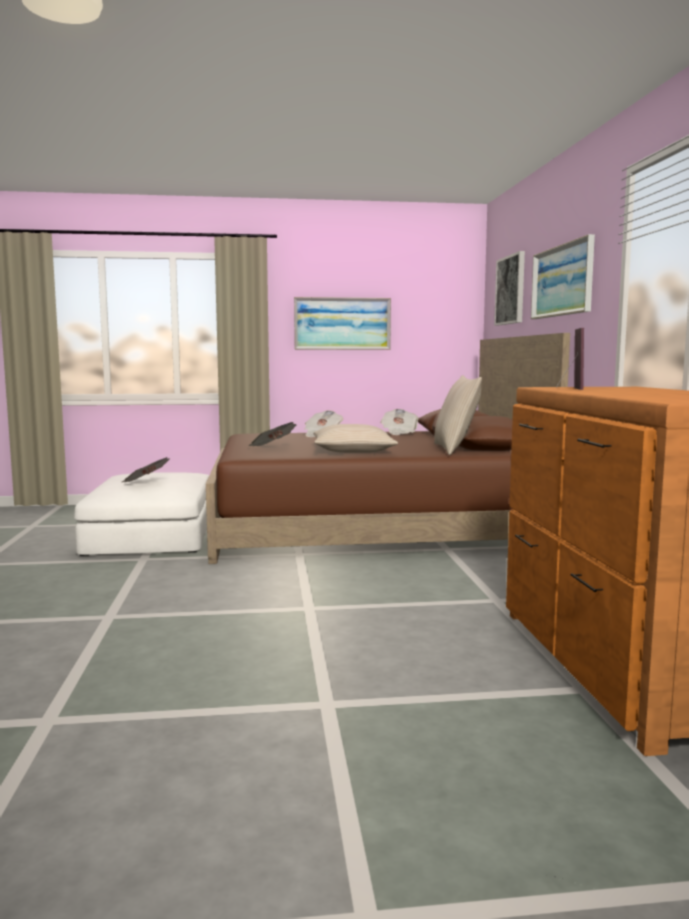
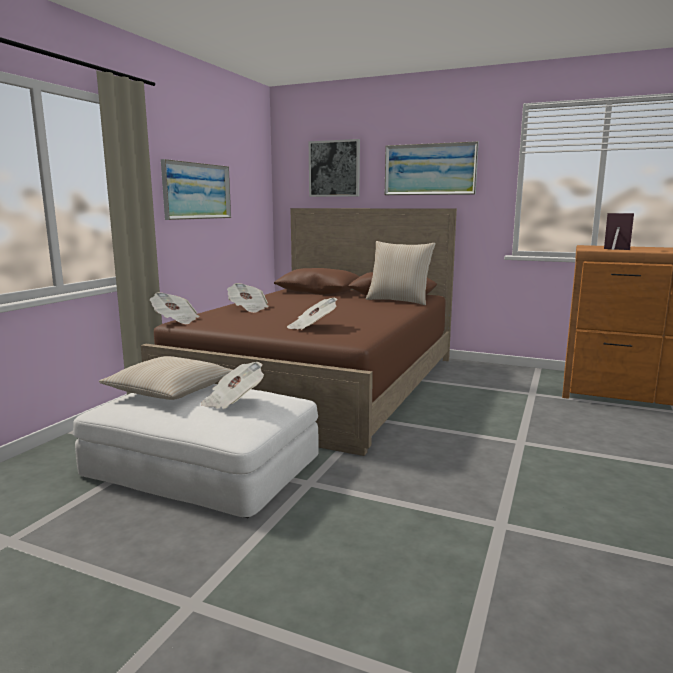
camera: 60 degrees left, 5 degrees up
(353, 450) = (368, 315): beige pillow -> beige pillow (170, 390)
(399, 433) = (279, 296): newspaper -> newspaper (175, 320)

